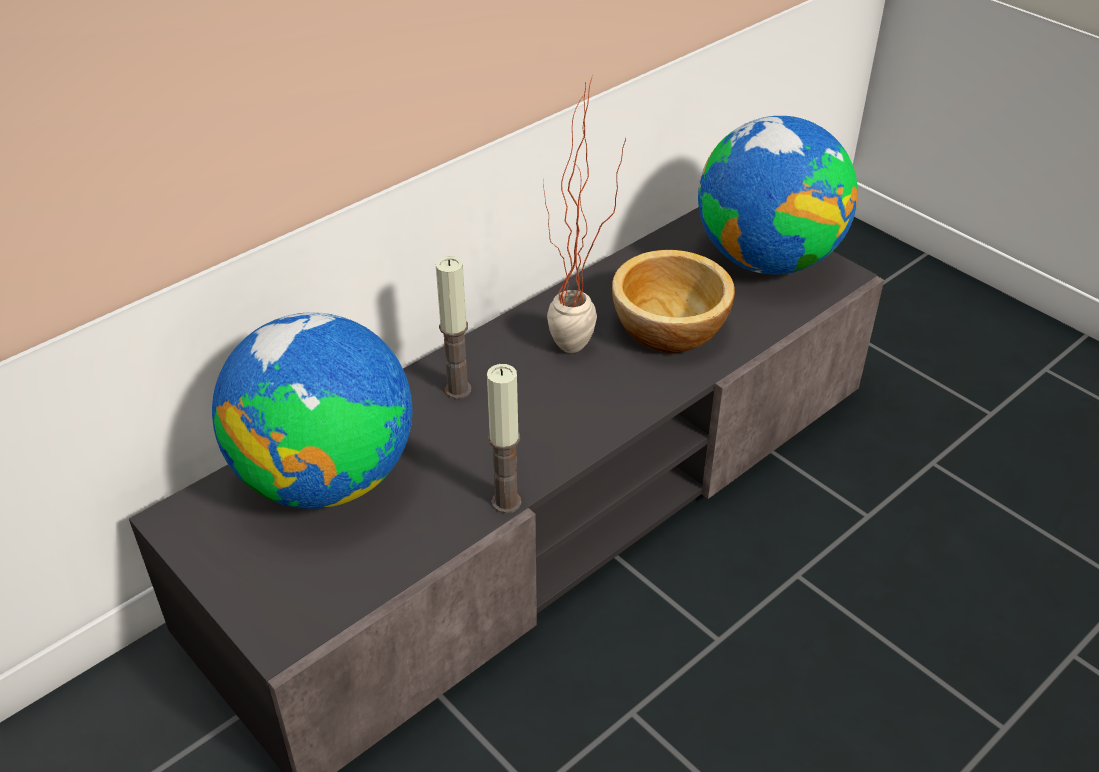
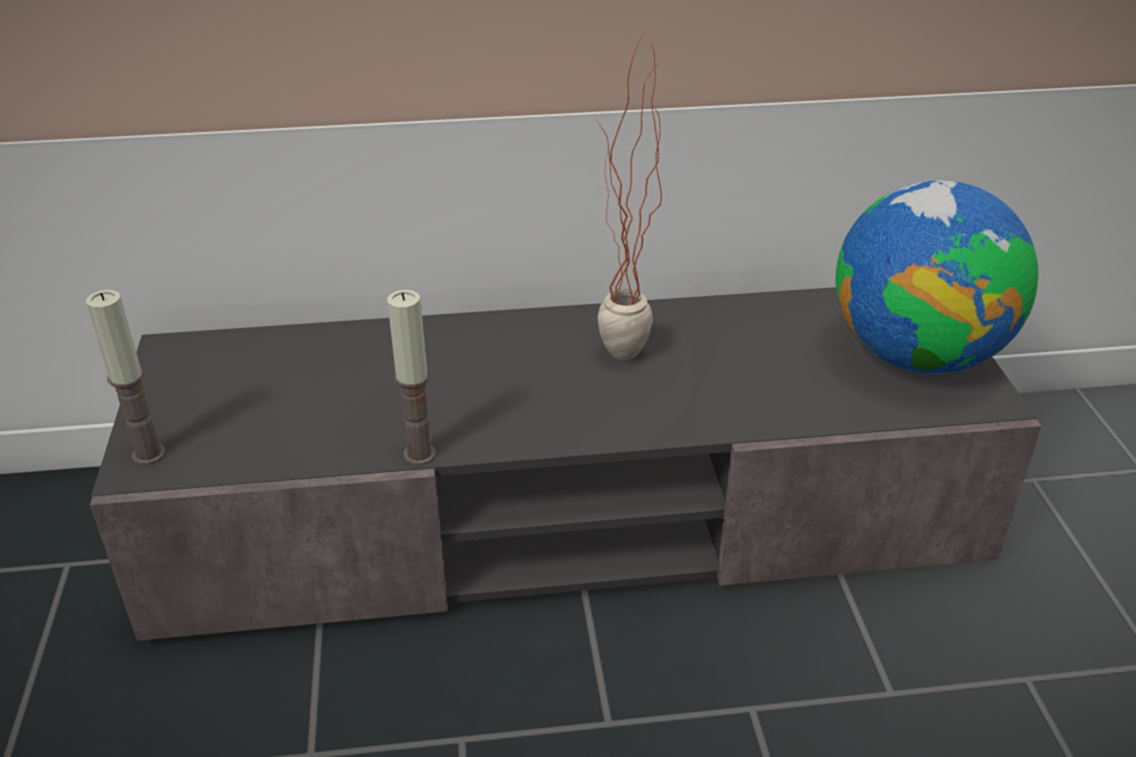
camera: 35 degrees right, 5 degrees down
(327, 477) = (304, 369): globe -> none
(458, 390) = (483, 347): candle -> candle (149, 454)
(671, 328) = (740, 377): bowl -> none

